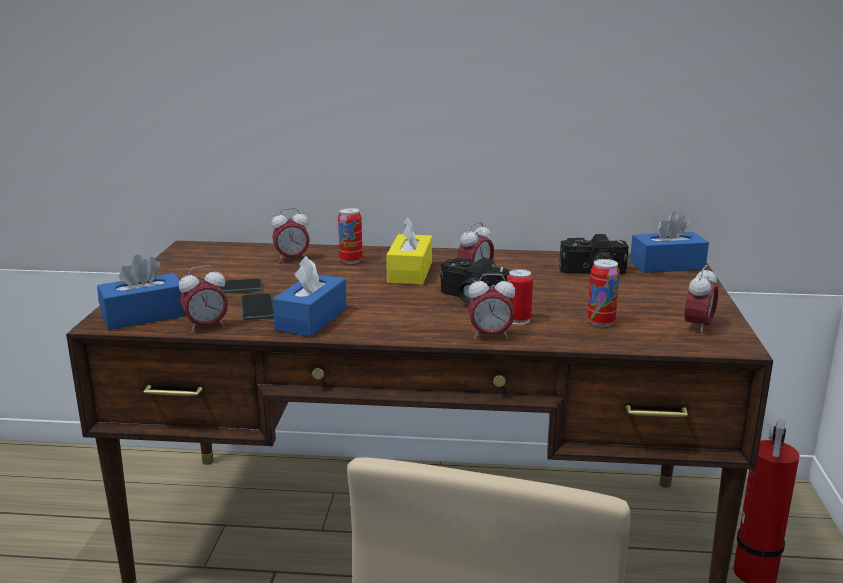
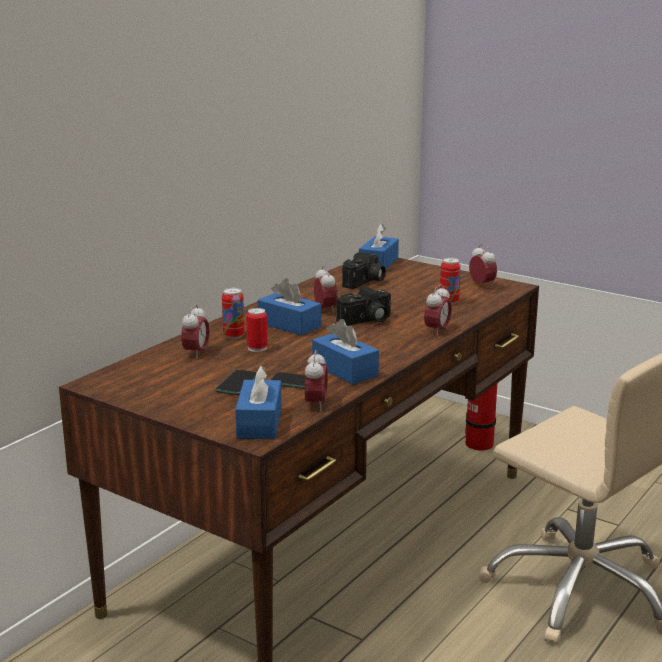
camera: 60 degrees left, 0 degrees up
(410, 272) = (289, 325): yellow tissue box -> blue tissue box
(518, 320) = (420, 318): can -> can (257, 348)

